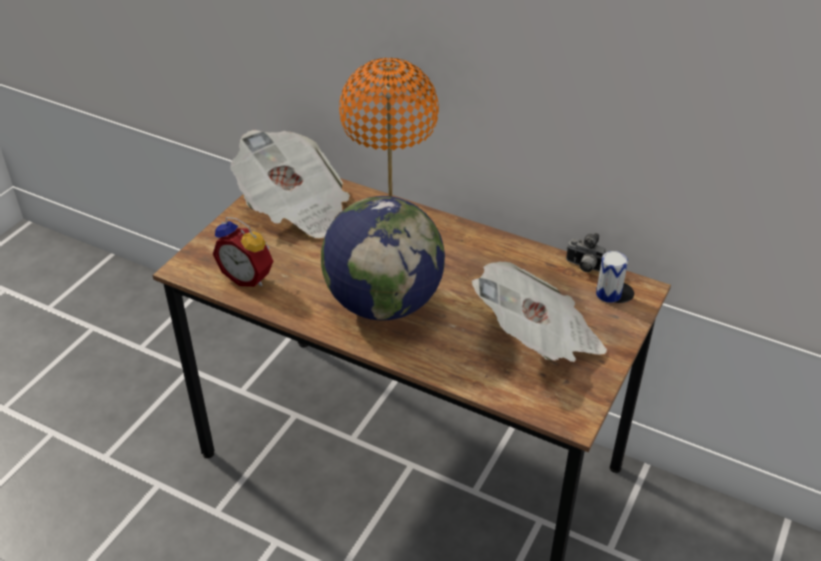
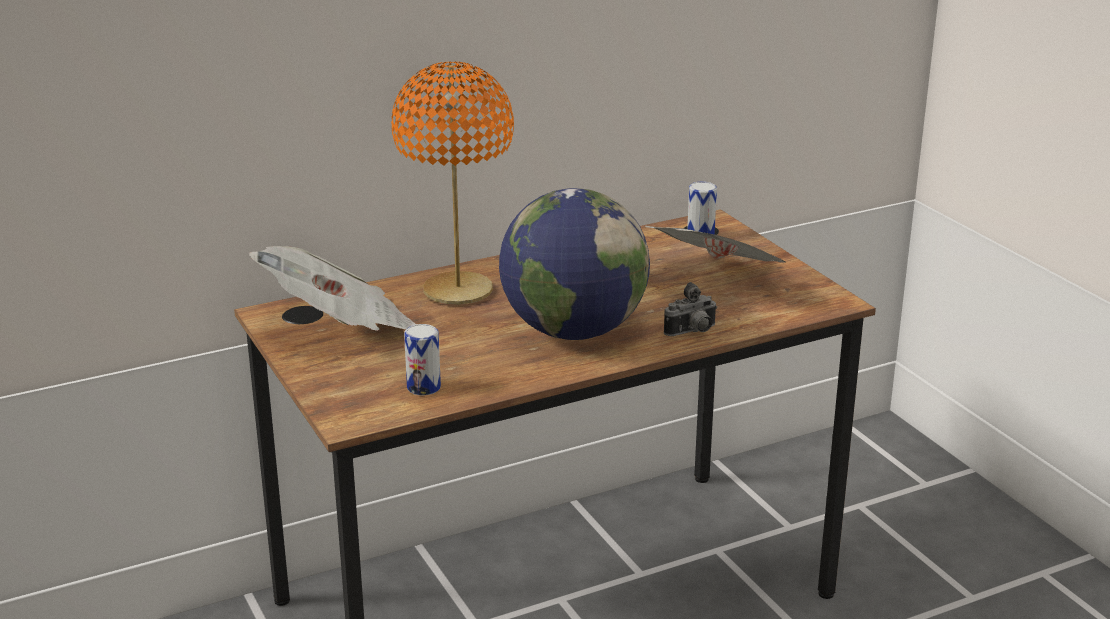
camera: 55 degrees left, 15 degrees down
(248, 276) = (423, 387): alarm clock -> can
(585, 268) = (653, 230): camera -> camera (692, 332)

